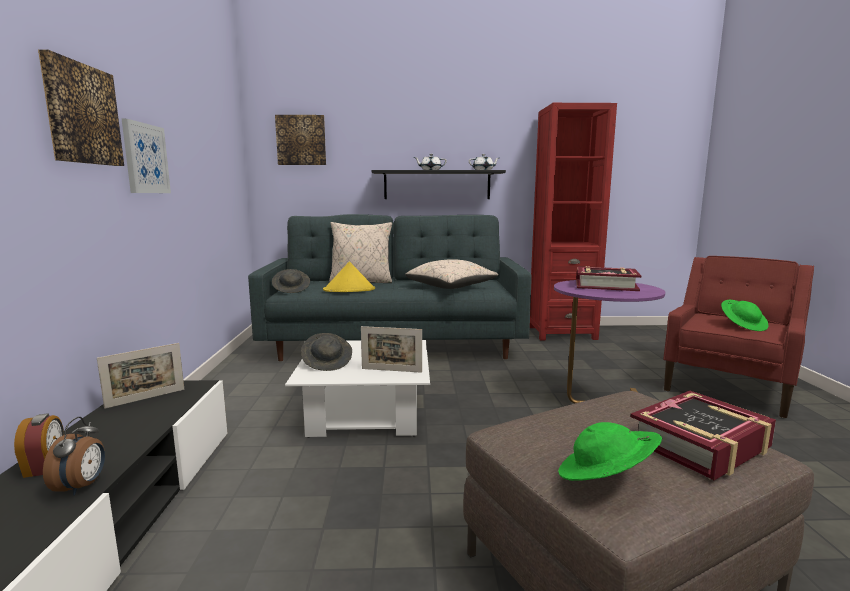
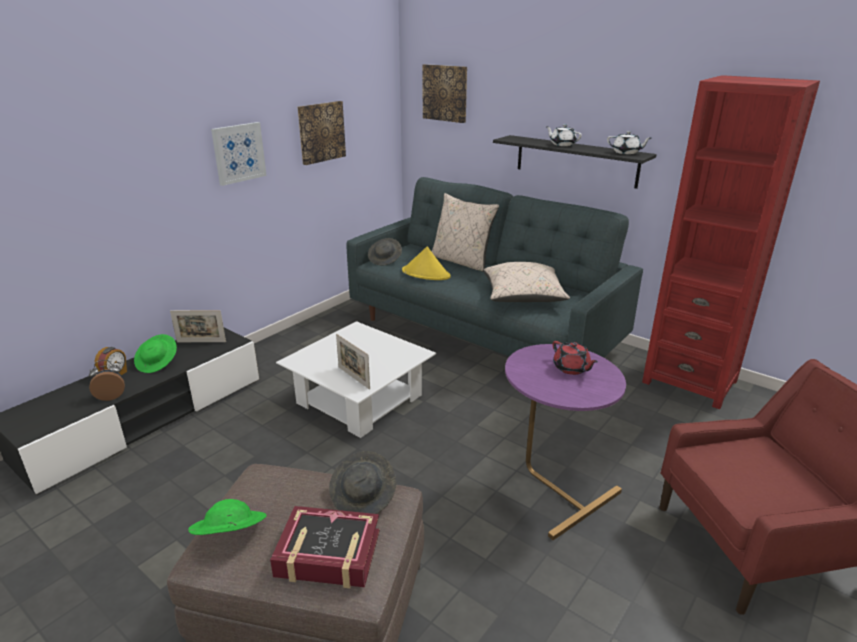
camera: 40 degrees right, 15 degrees up
(81, 114) = (168, 140): picture -> picture (321, 132)
(82, 486) = (111, 396): alarm clock -> alarm clock turned 150 degrees counterclockwise
(327, 363) = (327, 351): grey hat -> grey hat (364, 497)
(606, 285) = (571, 368): book -> red teapot
(743, 326) = (767, 482): green hat -> green hat (158, 363)

